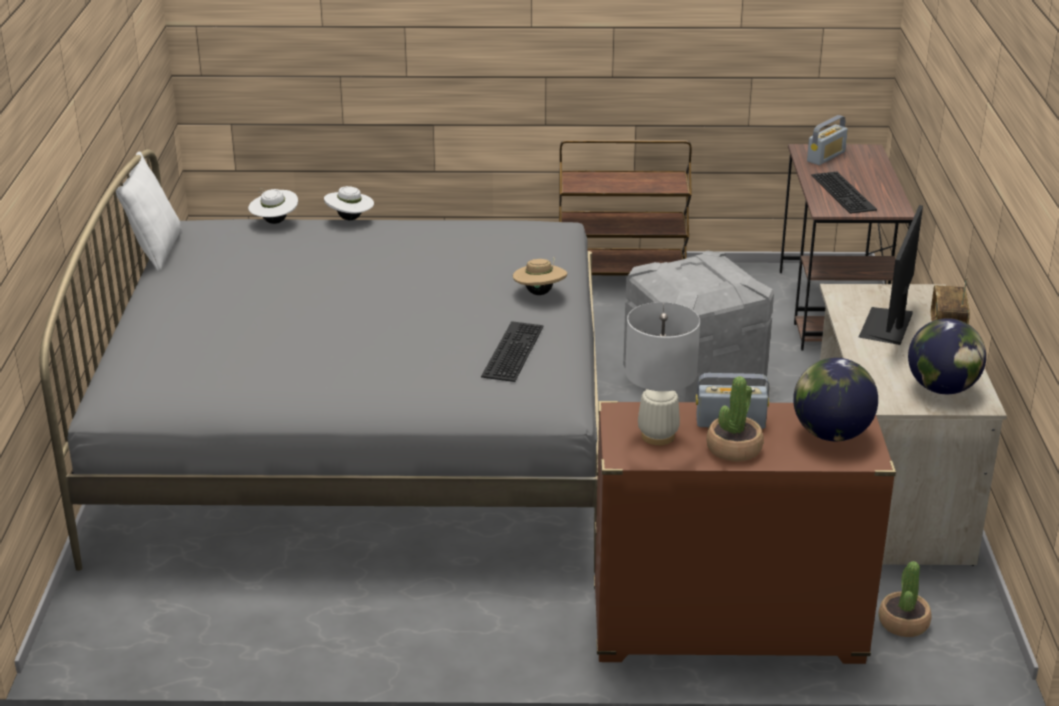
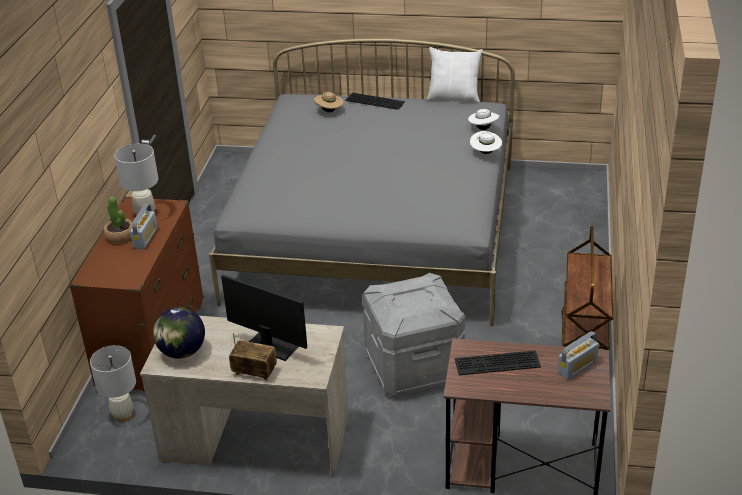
camera: 100 degrees right, 5 degrees up
(511, 350) = (296, 199): keyboard -> keyboard (376, 101)
(539, 293) = (364, 213): beige hat -> beige hat (329, 111)
(826, 156) = (577, 367): radio -> radio turned 90 degrees counterclockwise
(831, 434) = (115, 269): globe -> none
(903, 623) = (123, 414): potted plant -> white table lamp

